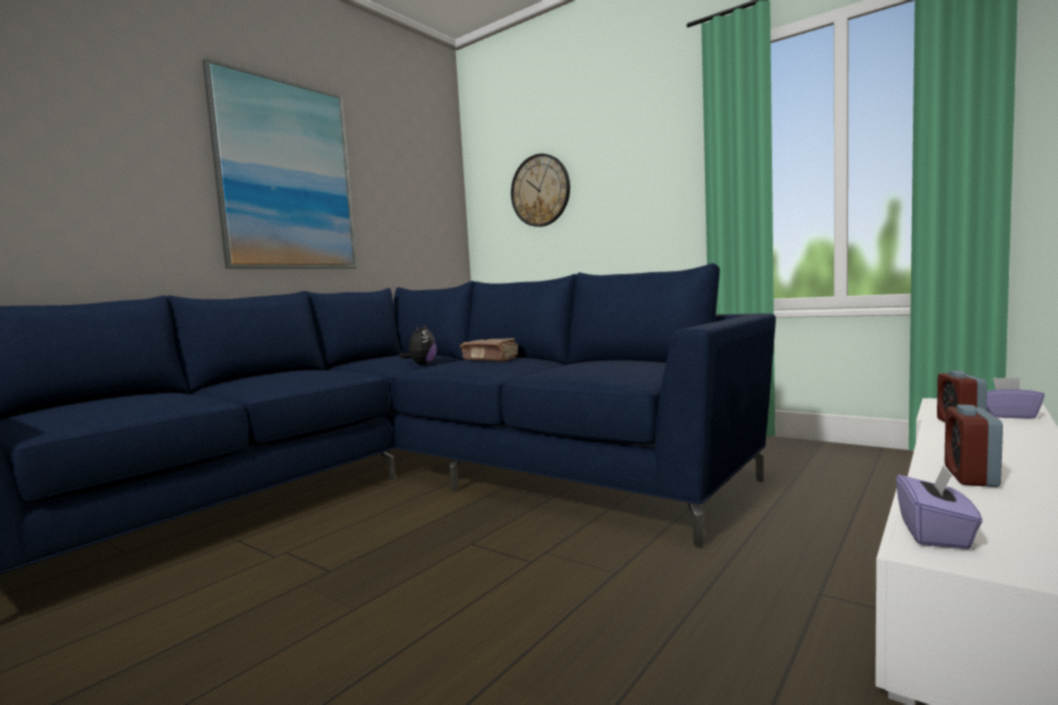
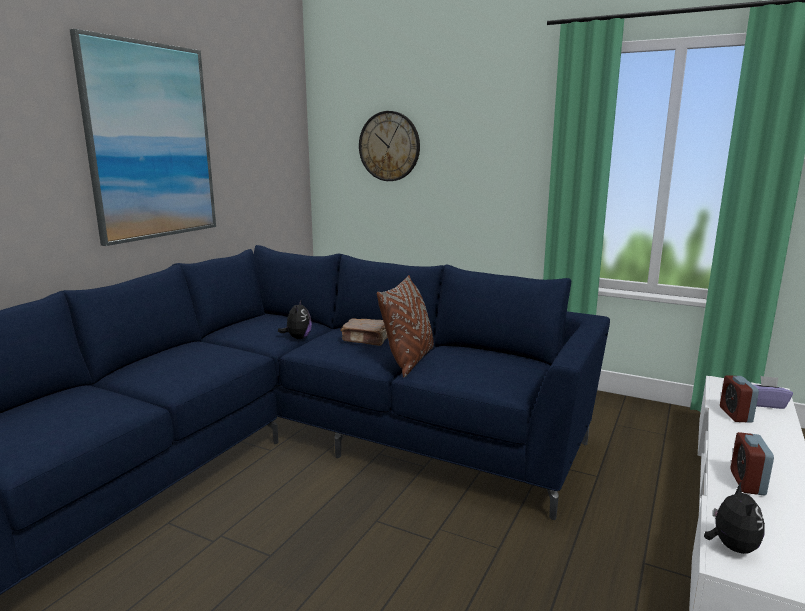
camera: 10 degrees left, 10 degrees up
(530, 371) = (409, 361): none -> brown pillow
(935, 534) = (731, 547): purple tissue box -> plush toy

